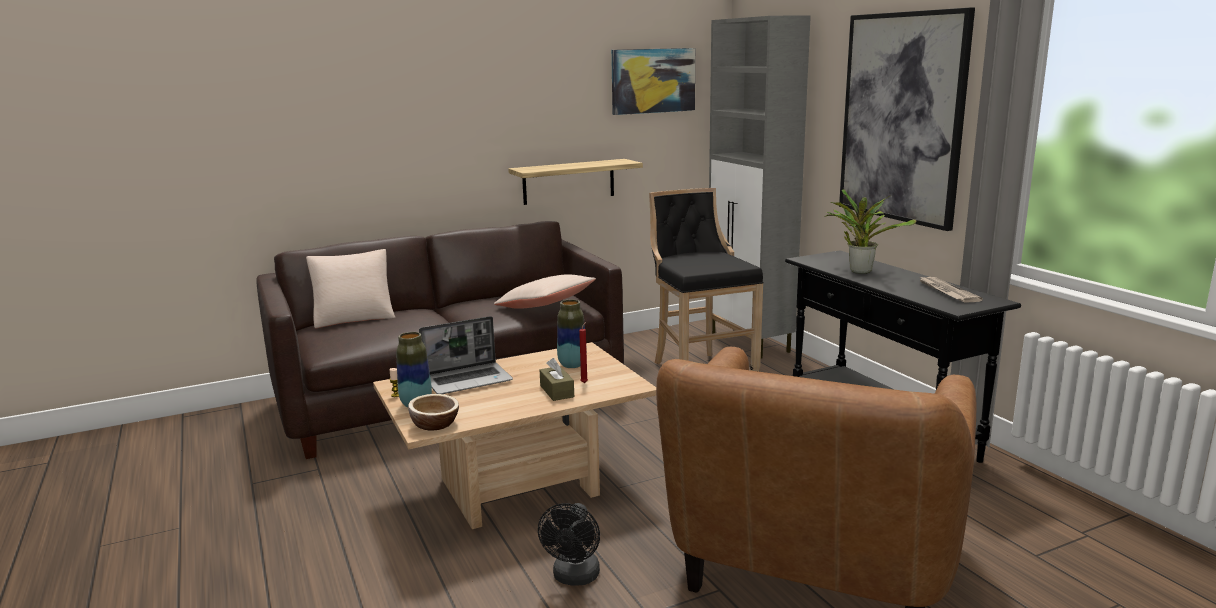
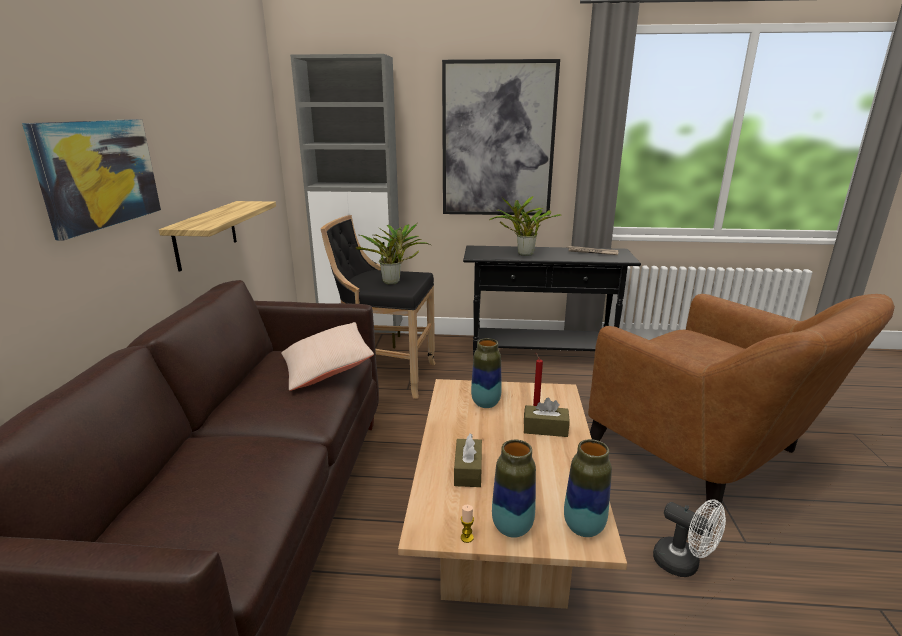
camera: 60 degrees left, 5 degrees up
(354, 317) = (135, 504): beige pillow -> none
(435, 424) = (583, 527): bowl -> vase
(468, 380) = (468, 470): laptop -> brown tissue box
(574, 578) = (683, 564): black fan -> white fan
(653, 81) = (240, 116): picture -> picture (99, 174)
(702, 264) = (393, 282): none -> potted plant

